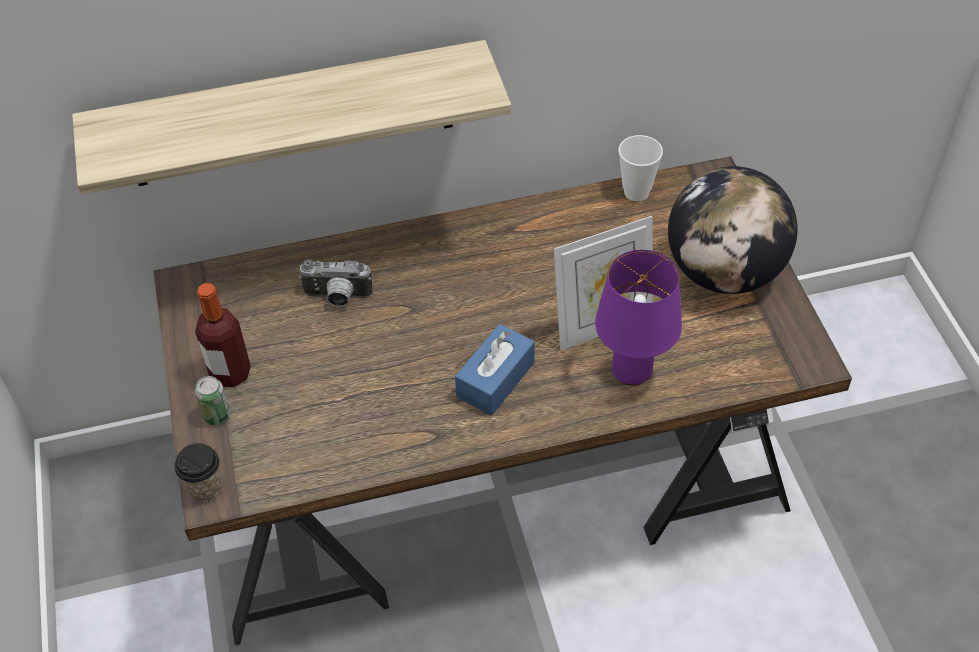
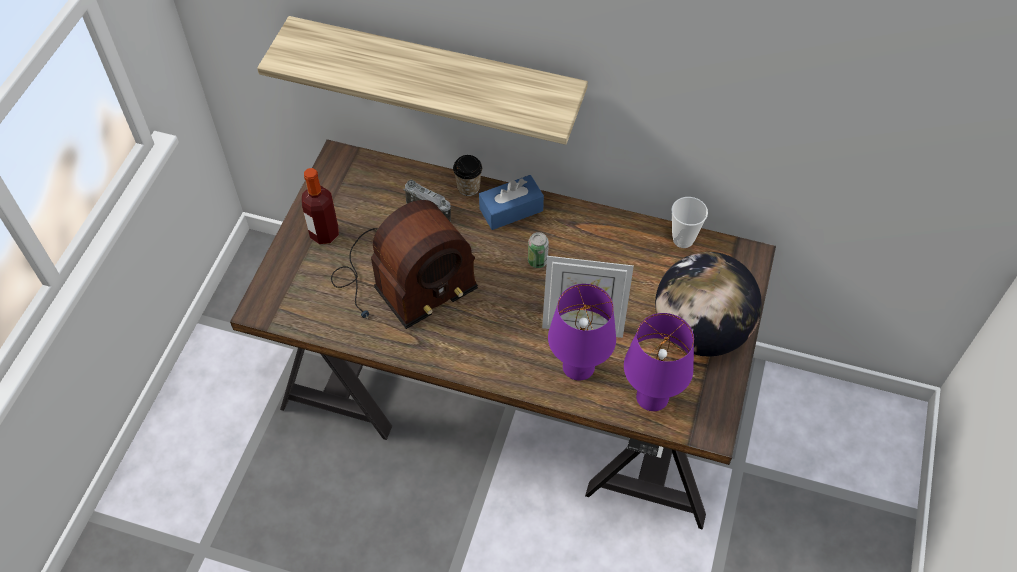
camera: 30 degrees right, 5 degrees up
(205, 488) = (259, 302): cup -> cup (468, 187)
(217, 416) = (297, 258): can -> can (537, 261)
(365, 380) = (401, 281): none -> radio
(495, 379) = (484, 325): blue tissue box -> blue tissue box (511, 210)
(729, 363) = (651, 399): none -> purple table lamp

